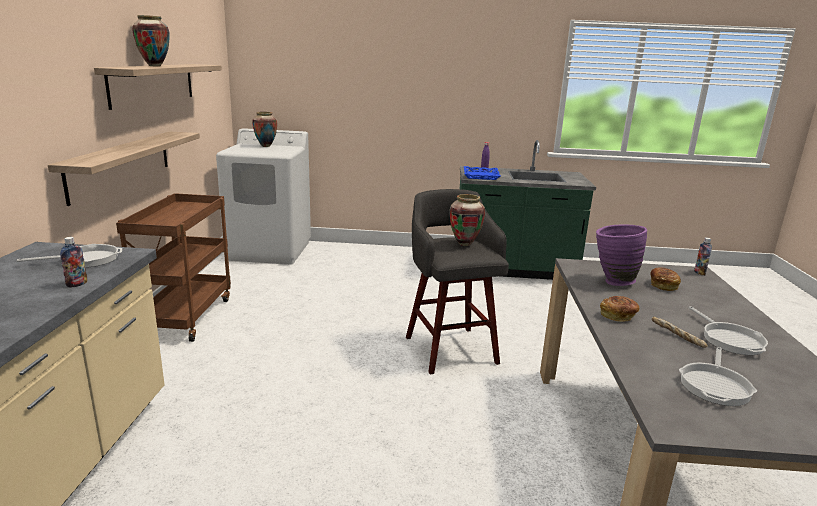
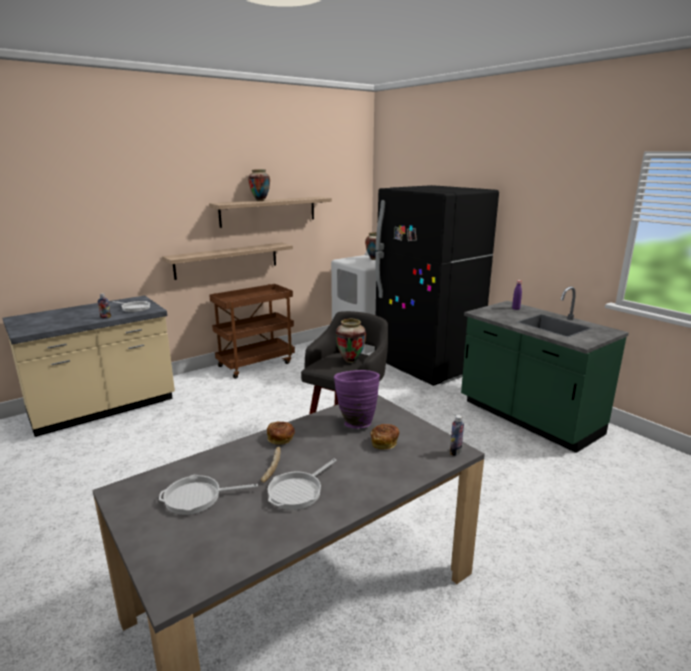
camera: 50 degrees right, 0 degrees up
(372, 258) = (426, 367): none -> black fridge
(481, 176) = (493, 313): blue tray -> none

